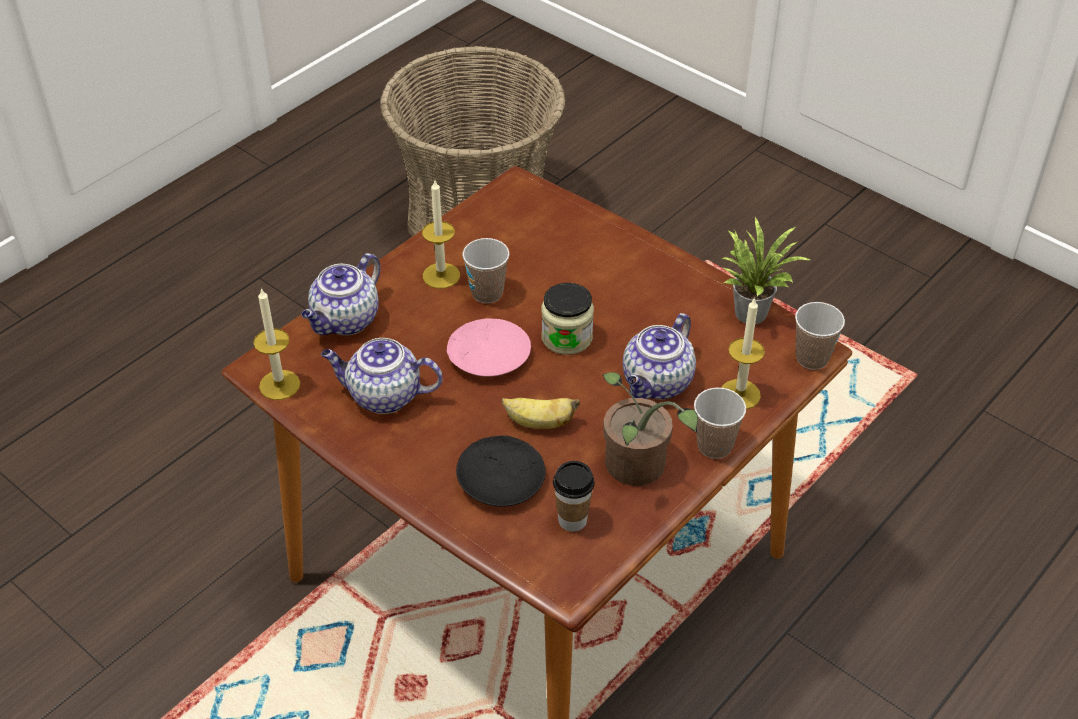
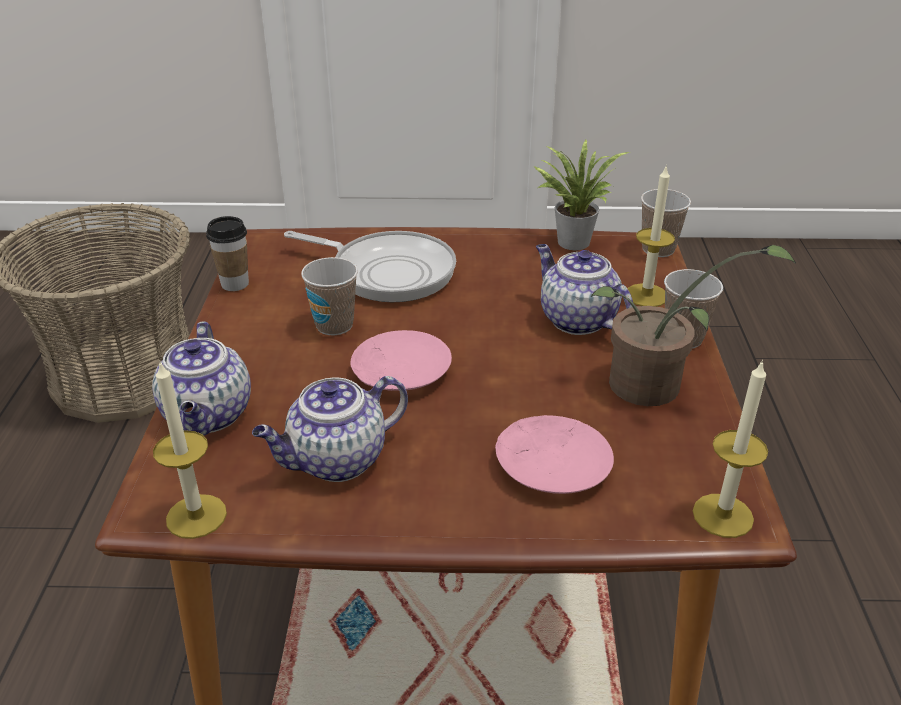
camera: 40 degrees left, 10 degrees down
(441, 275) = (270, 332): candle -> candle (722, 515)
(501, 478) = (551, 465): black plate -> pink plate
(539, 423) = (521, 399): banana -> none
(567, 337) = (454, 324): jar -> none
(572, 520) = (663, 460): cup -> cup (235, 284)
(573, 265) = (387, 272): none -> frying pan
(657, 384) = (576, 319): teapot -> teapot turned 150 degrees clockwise

